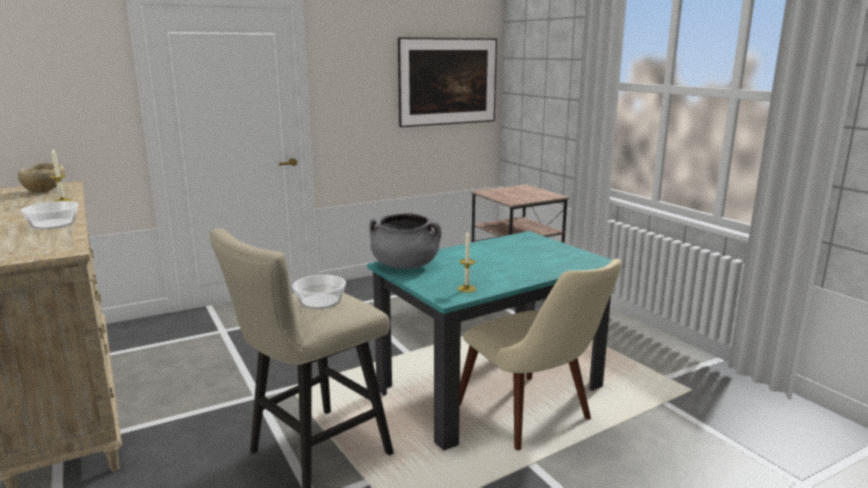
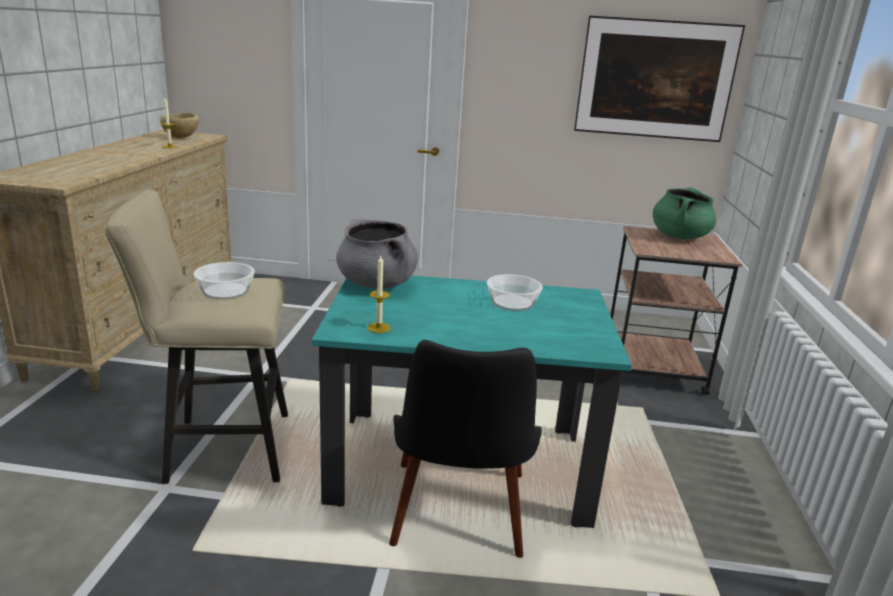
camera: 35 degrees right, 5 degrees up
(53, 224) = (112, 162): bowl -> bowl (512, 303)
(512, 190) = (679, 236): none -> green cooking pot
(534, 419) = (458, 523): beige chair -> black chair

